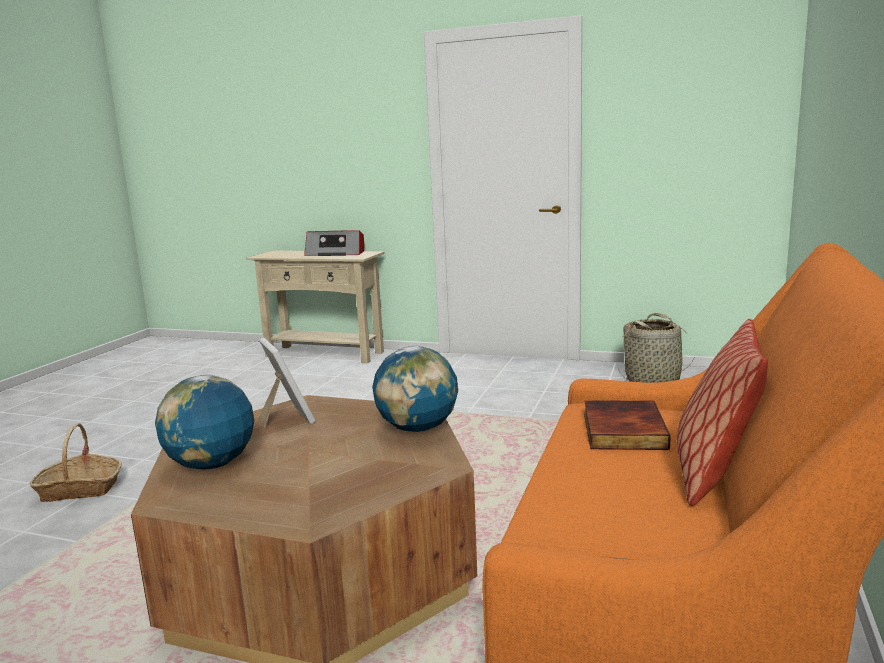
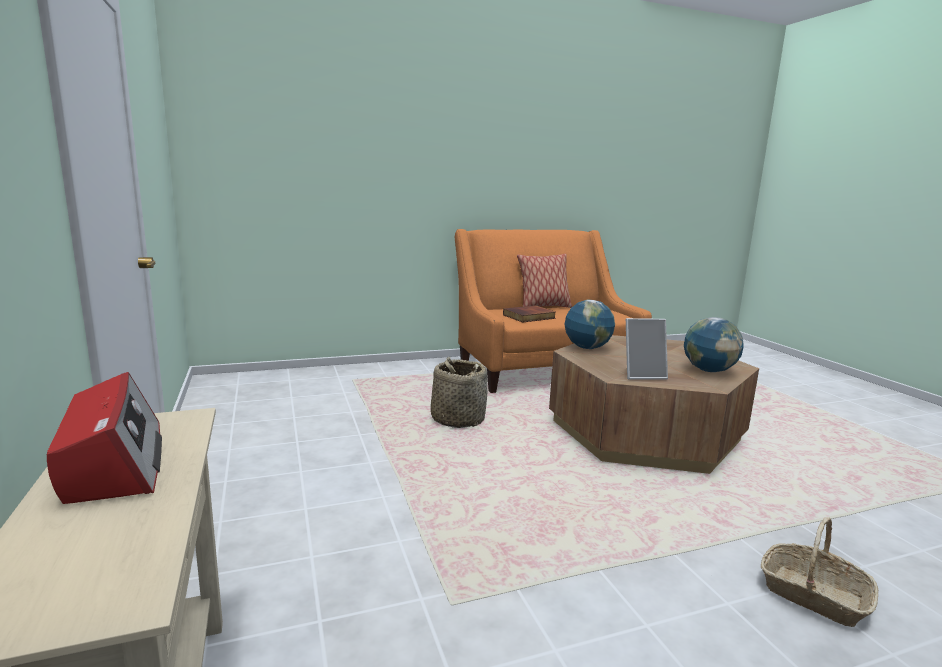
camera: 130 degrees left, 0 degrees up
(286, 418) = (642, 375): picture frame -> picture frame turned 120 degrees counterclockwise
(653, 380) = (236, 407): basket -> basket (457, 419)

